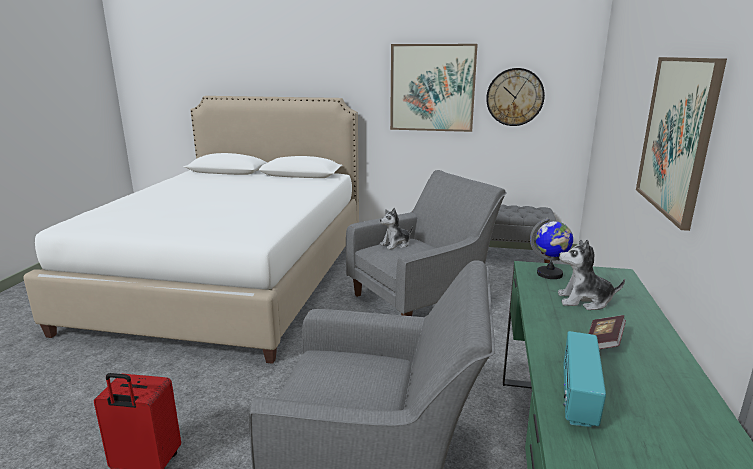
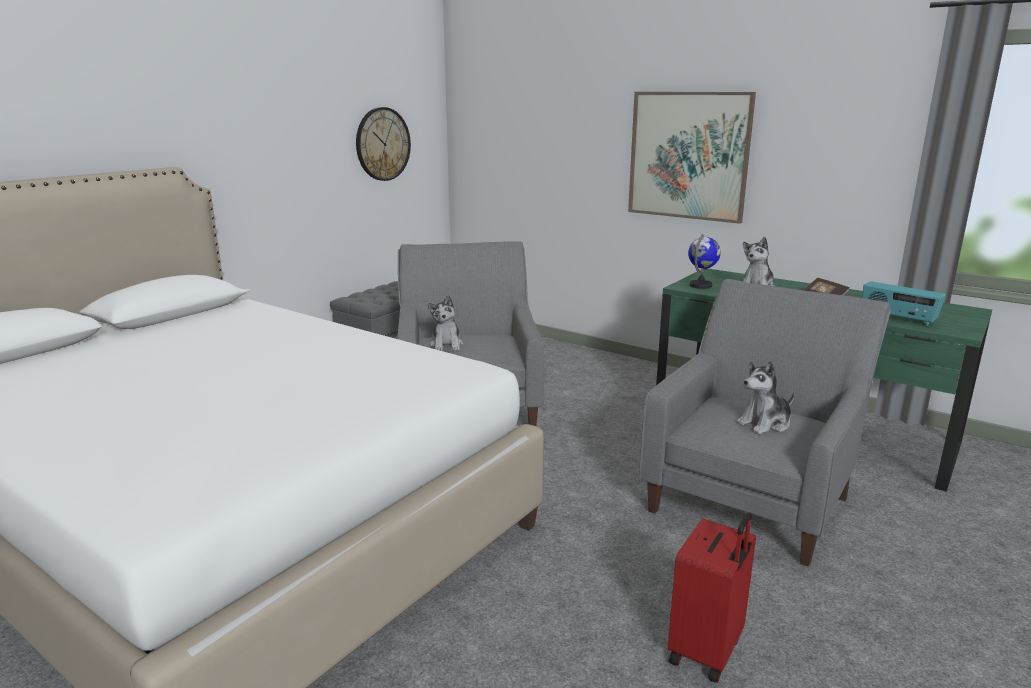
camera: 65 degrees left, 0 degrees up
(340, 386) = (765, 423): none -> plush toy
(432, 88) = (296, 139): picture -> none

